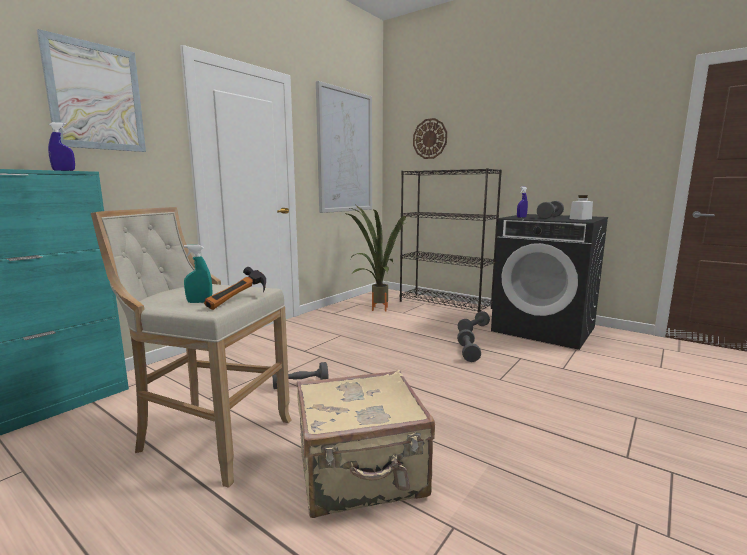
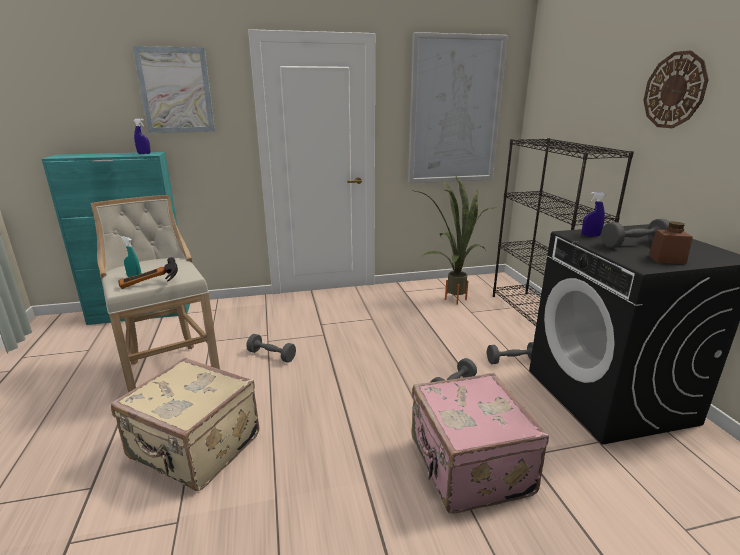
camera: 40 degrees right, 10 degrees up
(430, 139) = (569, 93): wall clock -> wall clock (674, 90)
(550, 386) = (467, 467): none -> pink suitcase
(580, 219) = (667, 259): white jar -> brown jar

